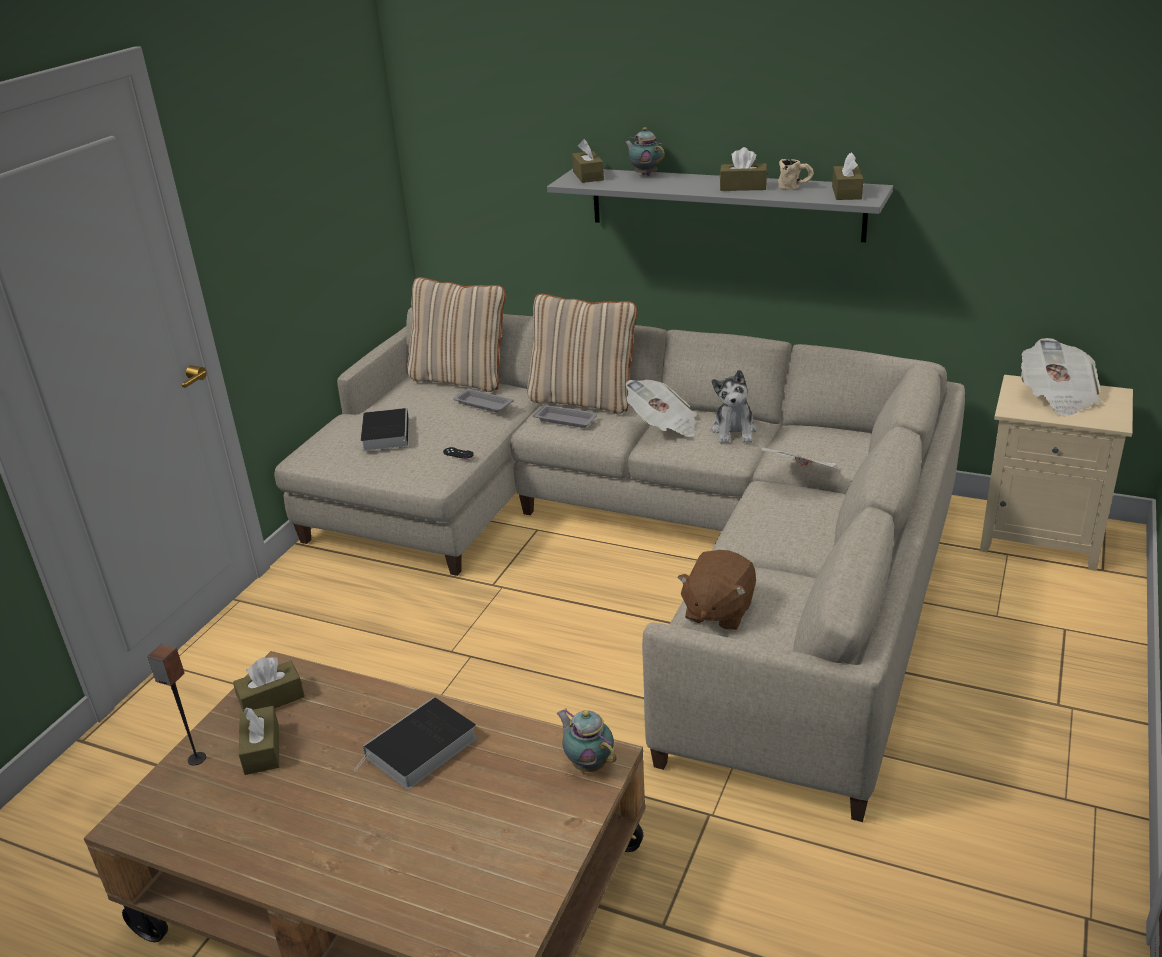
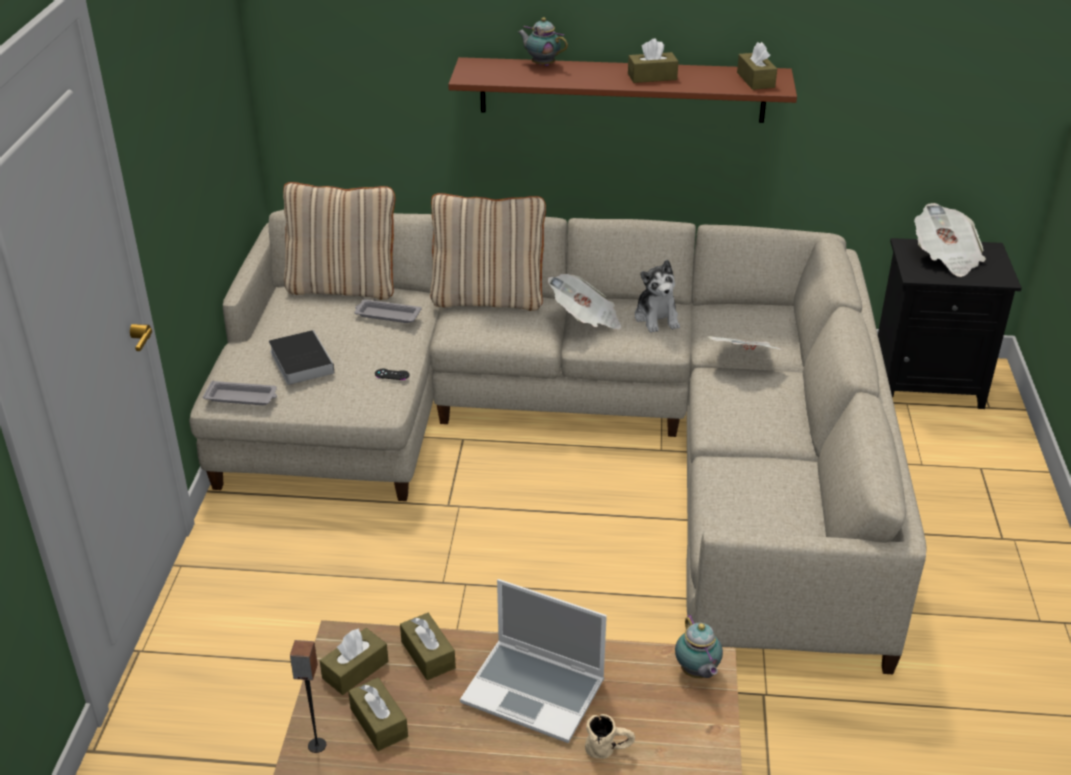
camera: 20 degrees left, 5 degrees up
(420, 750) = (535, 691): book -> laptop
(566, 420) = (484, 324): grey tray -> grey tray (242, 397)
(588, 176) = (483, 68): brown tissue box -> brown tissue box (428, 655)
(588, 763) = (697, 673): teapot -> teapot turned 135 degrees counterclockwise
(718, 611) = (737, 507): brown plush toy -> none
(724, 203) = (622, 90): grey shelf -> brown shelf
(795, 187) = (703, 75): beige mug -> beige mug (609, 749)
(1042, 537) = (928, 382): beige nightstand -> black nightstand

